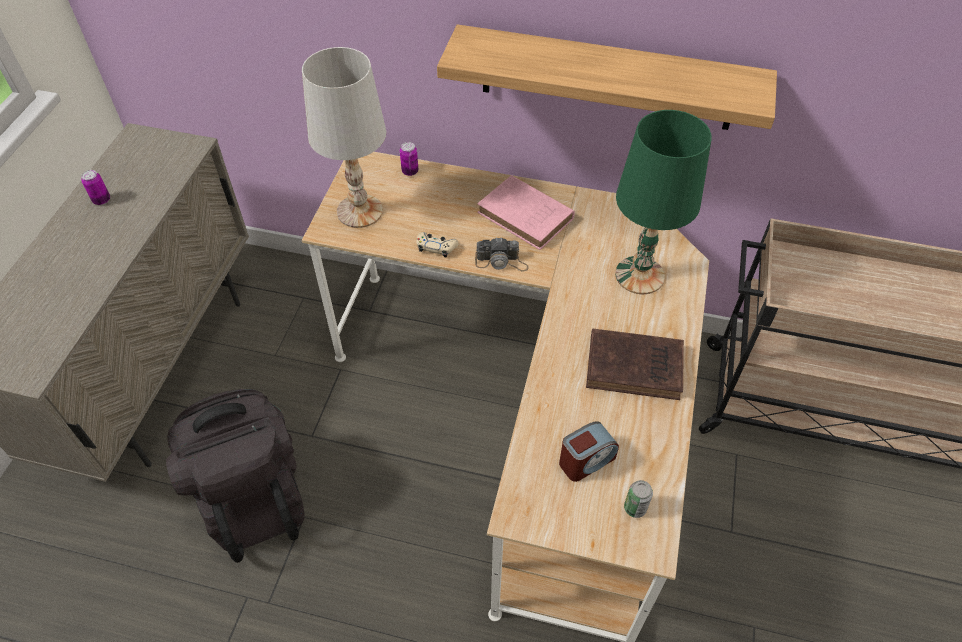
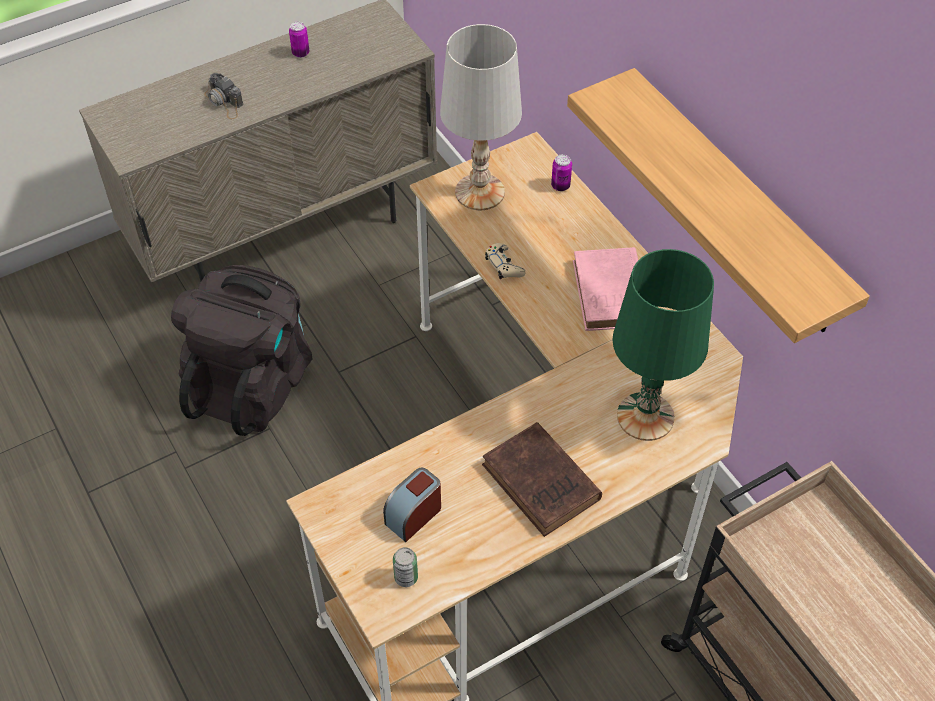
camera: 45 degrees right, 0 degrees up
(501, 262) = (541, 316): camera -> camera (224, 102)
(586, 460) = (414, 515): alarm clock -> alarm clock turned 120 degrees clockwise

